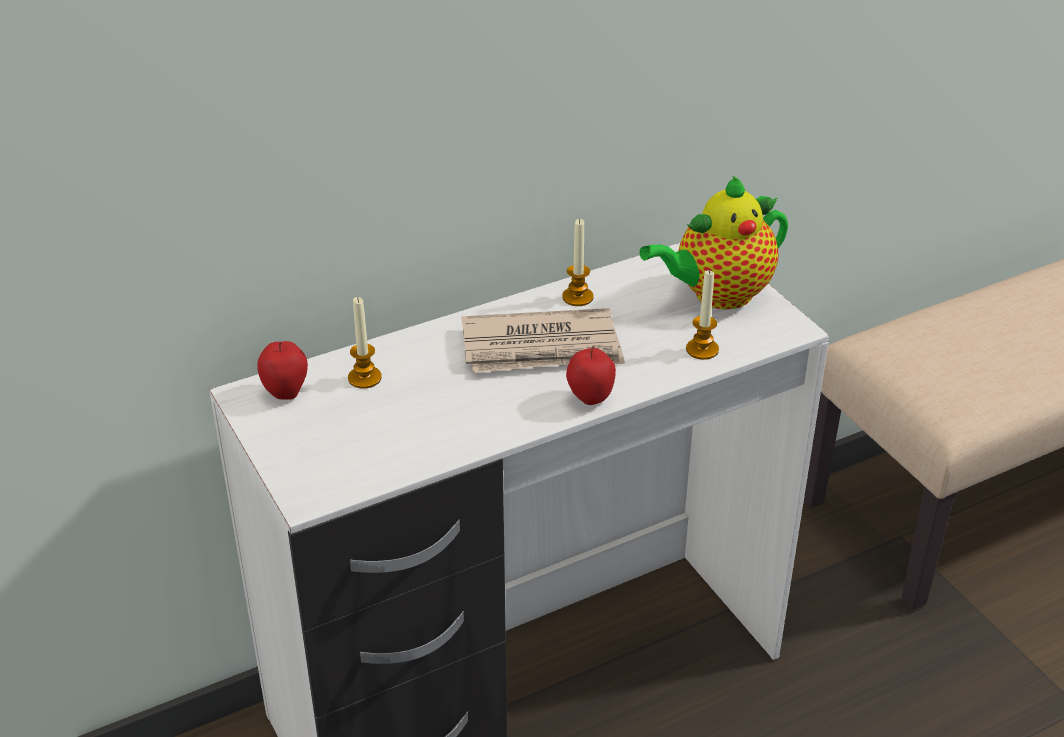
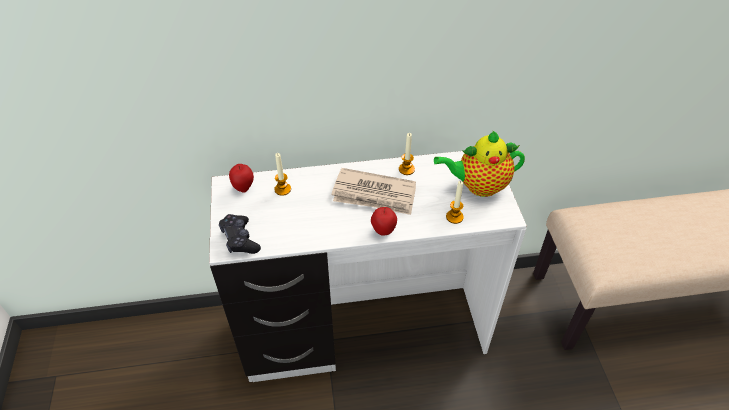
camera: 20 degrees right, 10 degrees up
(329, 475) = (240, 239): none -> black game controller

